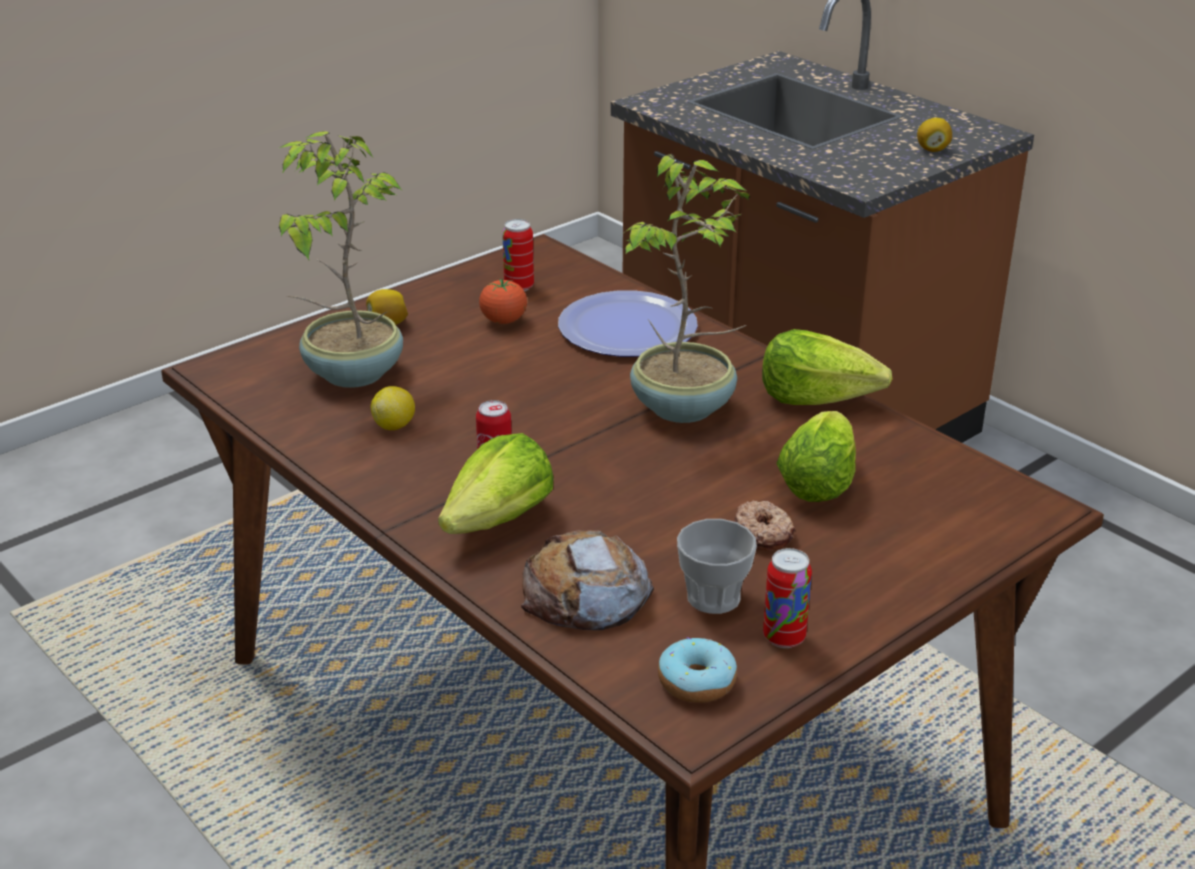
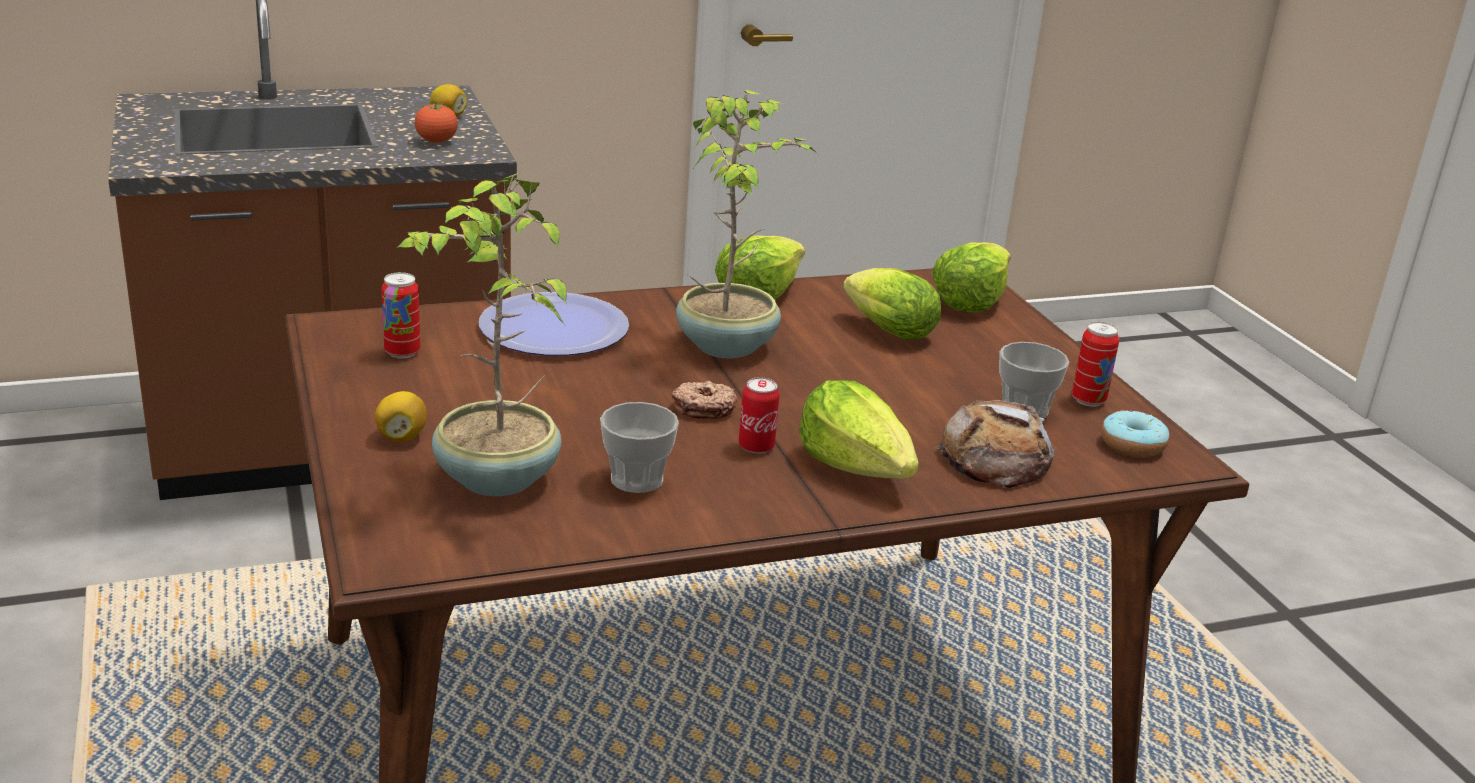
camera: 70 degrees left, 5 degrees down
(394, 426) = (637, 479): lemon -> cup
(503, 321) = (470, 377): tomato -> tomato (436, 142)
(763, 533) = (946, 369): donut -> donut (704, 408)
(968, 520) = (970, 301): none -> lettuce

